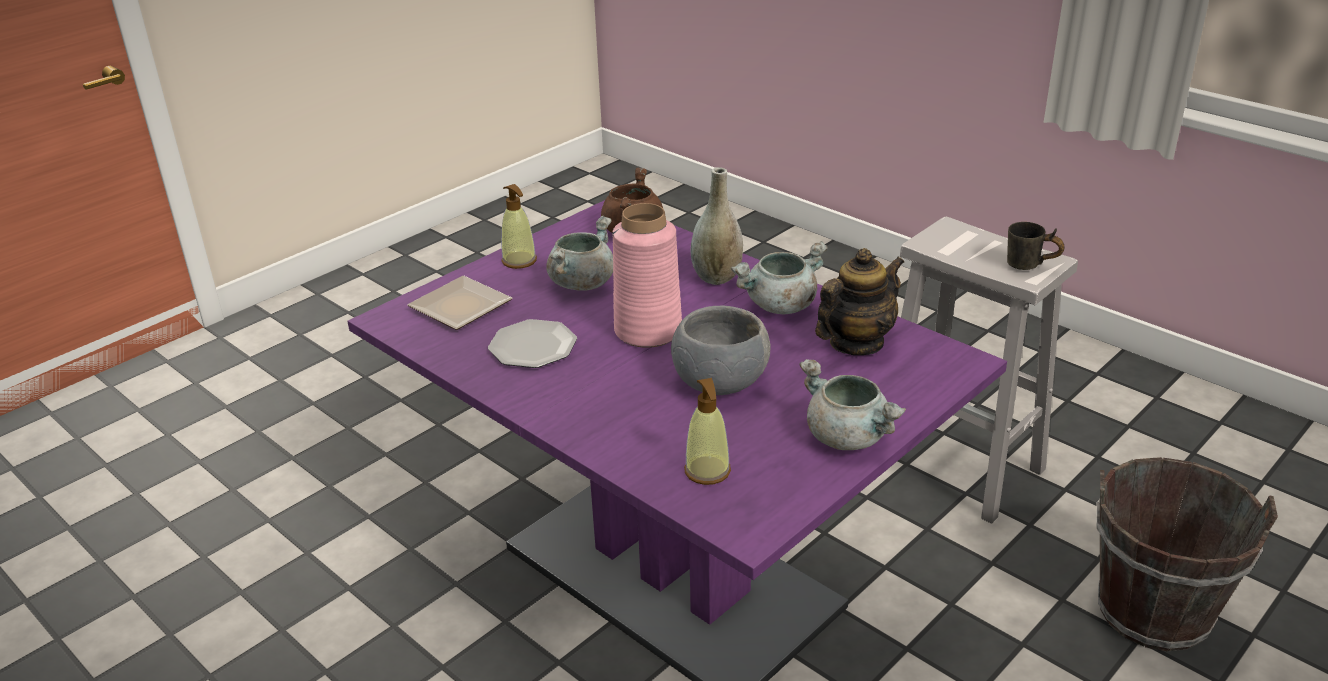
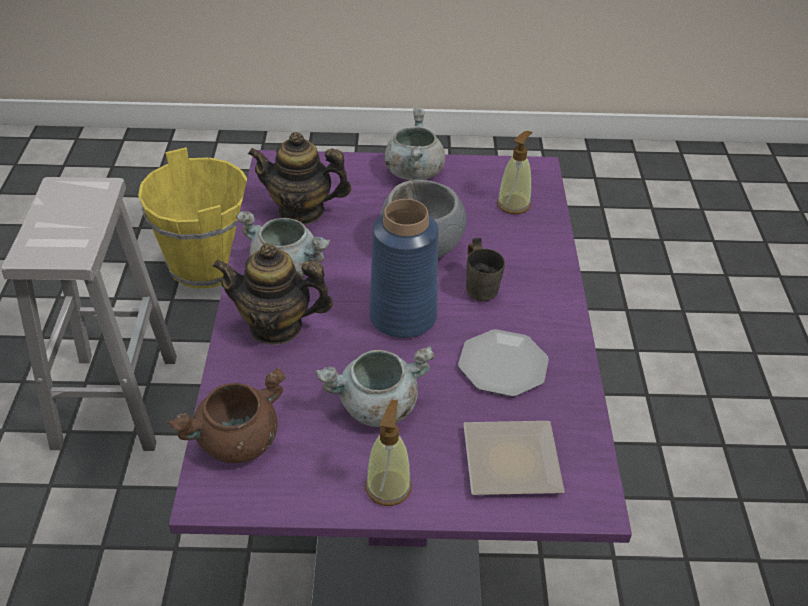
camera: 135 degrees left, 10 degrees up
(648, 331) = (402, 316): pink vase -> blue vase
(716, 277) = (276, 326): grey vase -> teapot
(1029, 268) = (82, 192): grey mug -> grey mug (483, 286)
(1153, 612) = (207, 265): brown bucket -> yellow bucket

